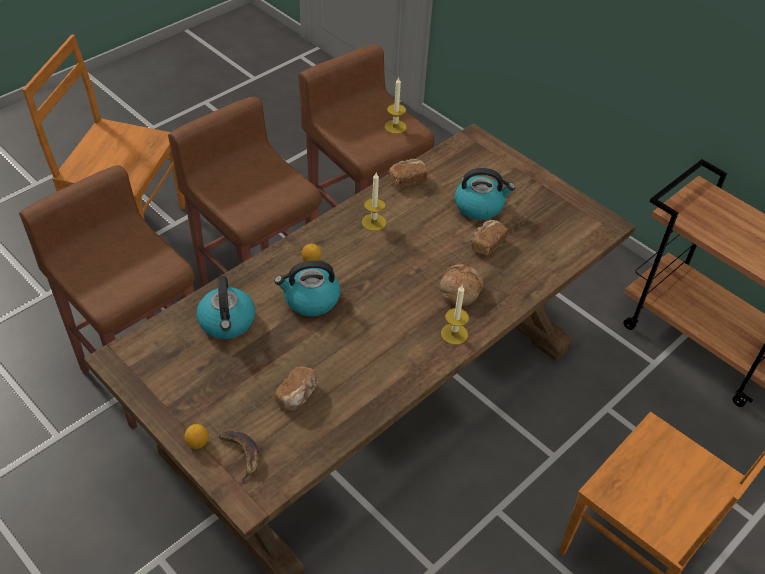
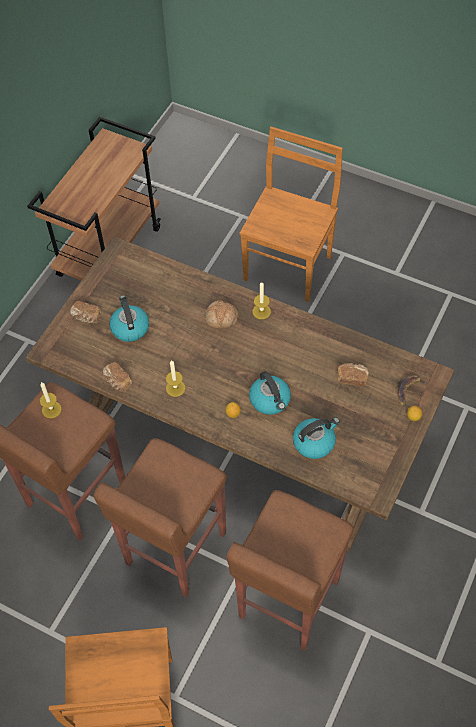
camera: 105 degrees left, 10 degrees up
(486, 244) = (169, 314): bread -> bread (86, 317)

